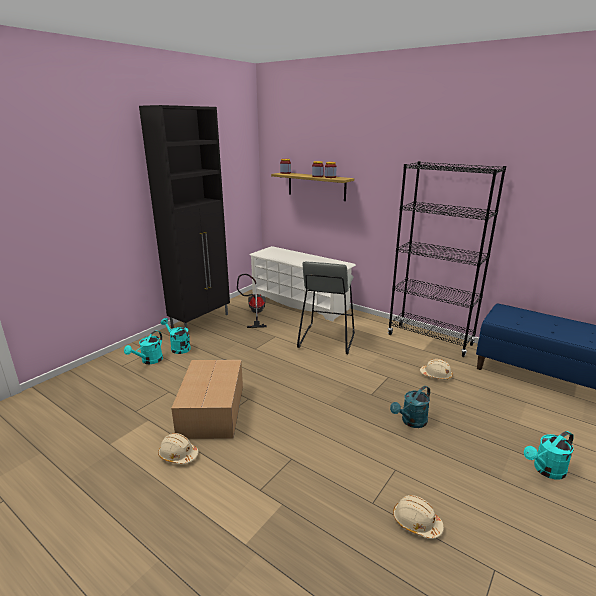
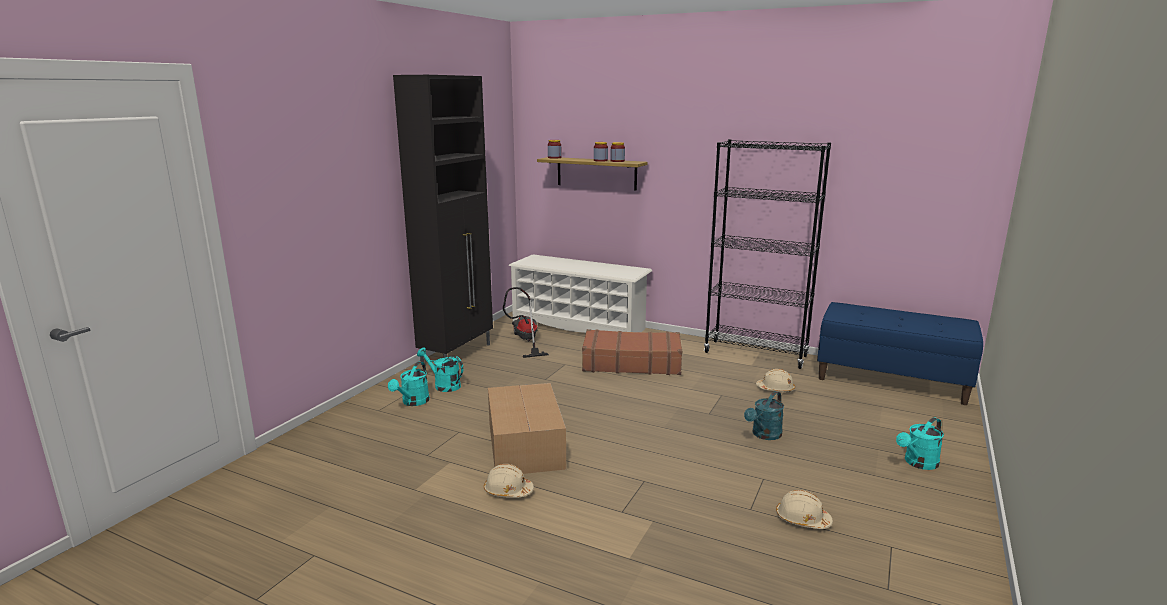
camera: 10 degrees left, 5 degrees down
(326, 339) = (631, 363): grey stool -> brown suitcase

